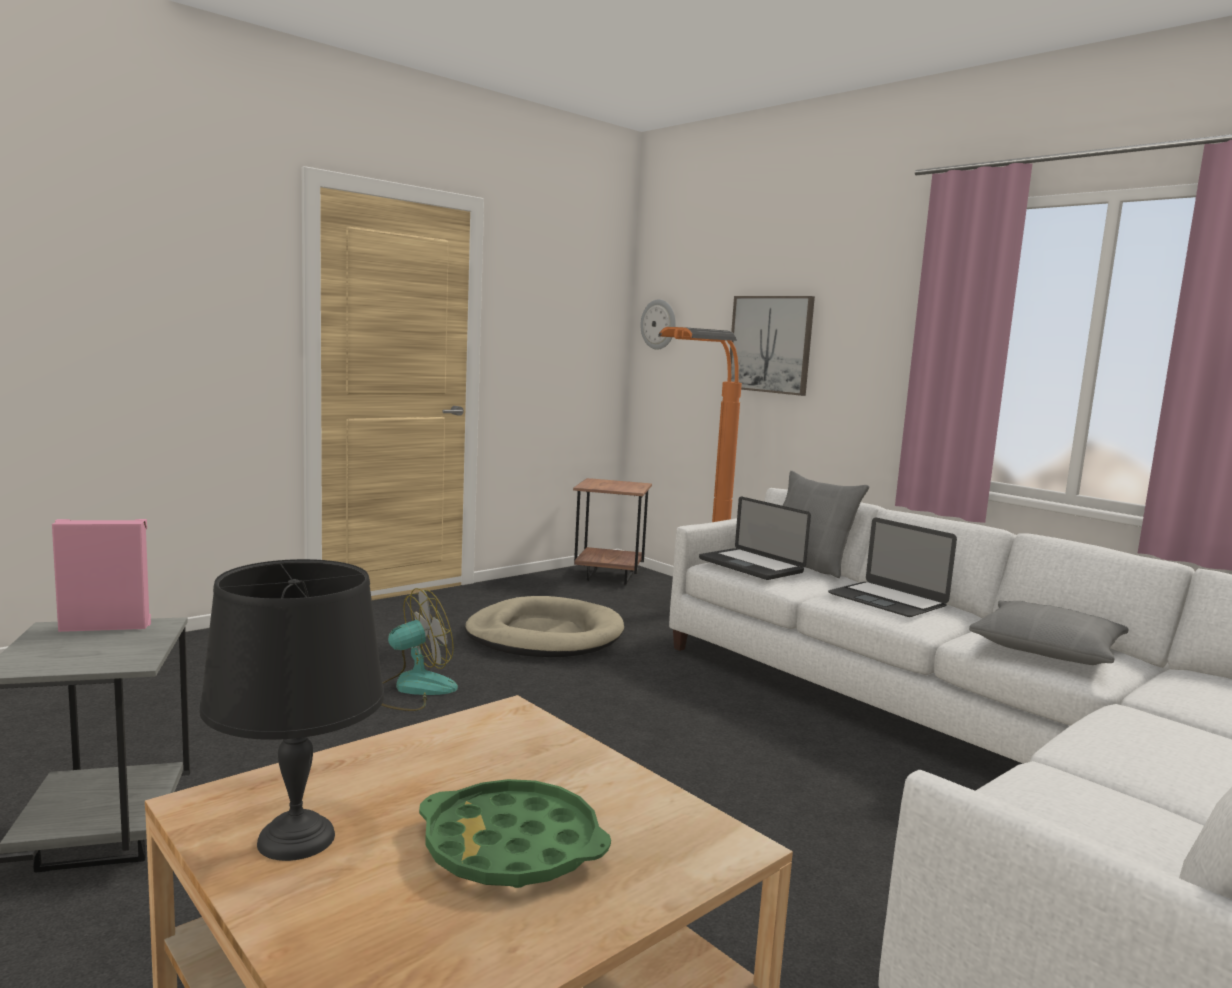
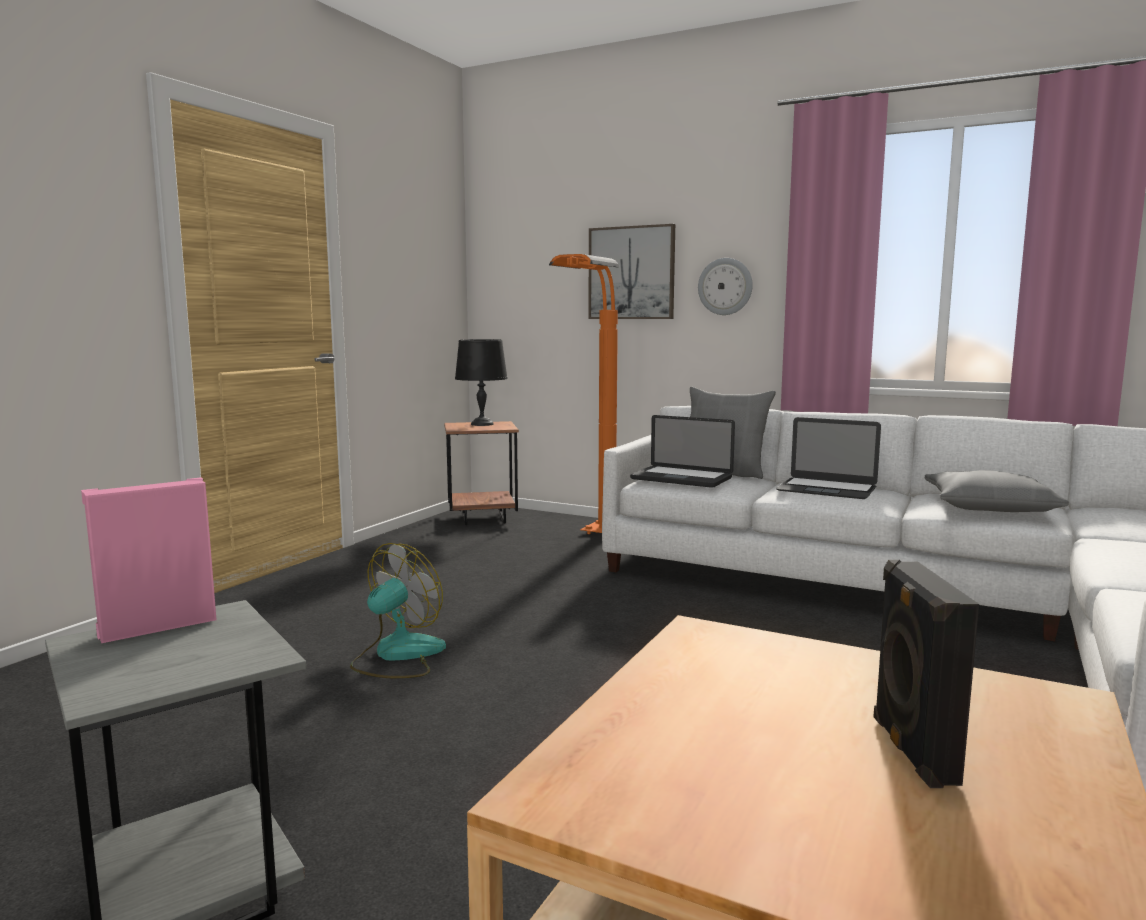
camera: 20 degrees left, 0 degrees up
(296, 840) = (707, 804): black table lamp -> black table lamp (482, 424)
(512, 847) = (911, 751): green tray -> black speaker
(544, 635) = (478, 580): beige dog bed -> none
(659, 324) = (501, 262): wall clock -> wall clock (725, 286)

